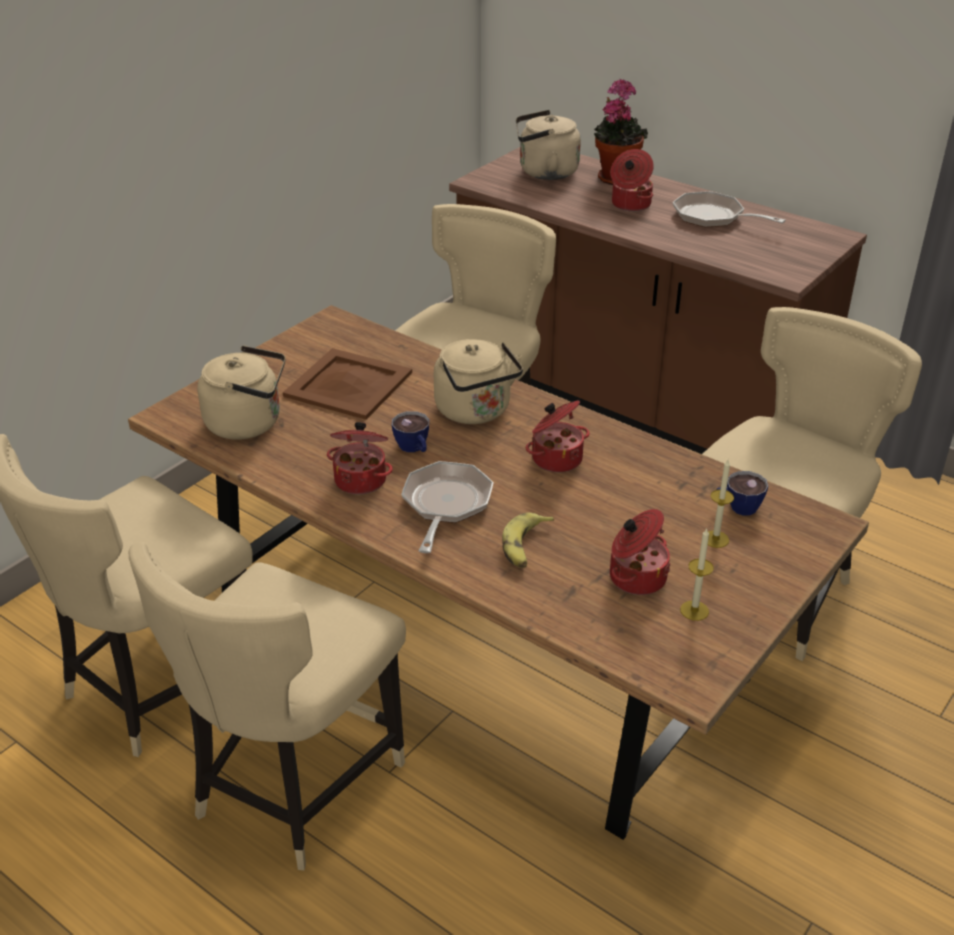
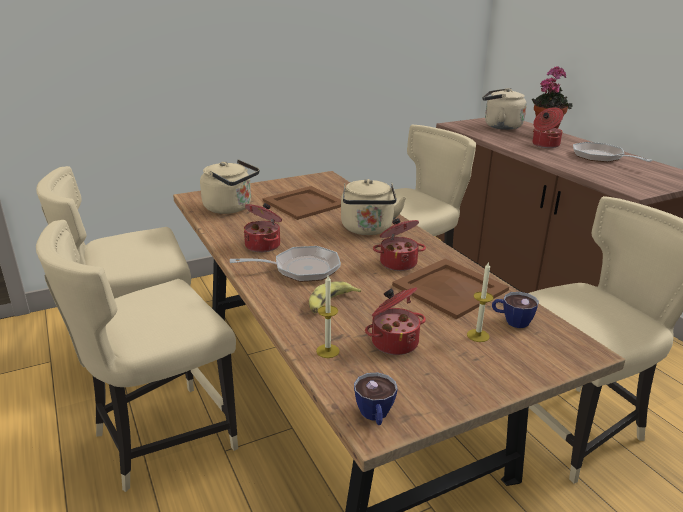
camera: 25 degrees right, 10 degrees down
(414, 448) = (311, 238): cup -> cup (375, 416)
(445, 505) = (301, 269): frying pan -> frying pan turned 45 degrees clockwise
(644, 480) = (451, 288): none -> brown tray
(694, 610) = (421, 376): candle -> candle (327, 351)

